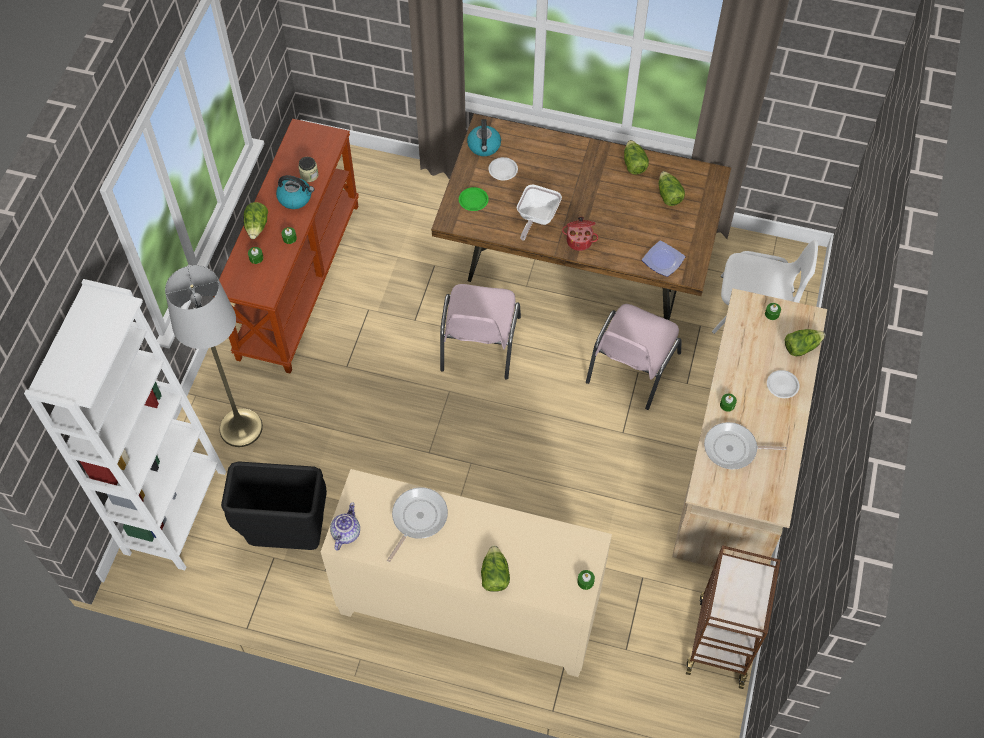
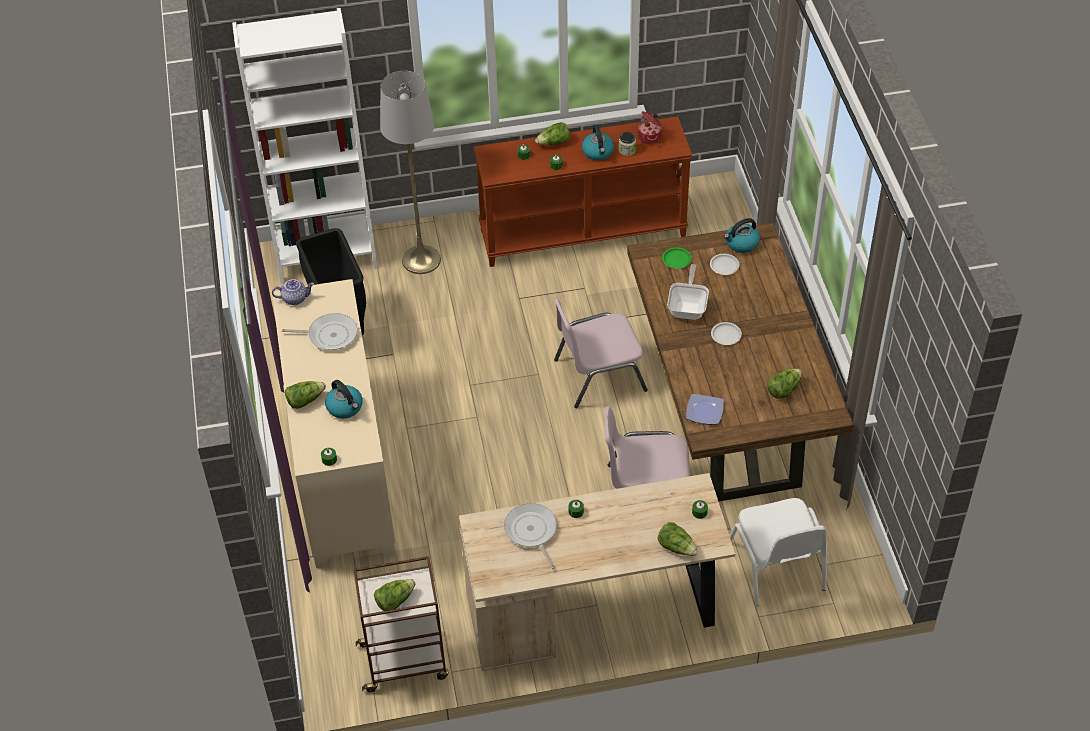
camera: 65 degrees right, 10 degrees down
(524, 541) = (345, 407): none -> kettle
(536, 218) = (688, 307): frying pan -> frying pan turned 105 degrees clockwise
(579, 240) = (685, 345): cooking pot -> cooking pot (650, 137)
(633, 164) = (801, 351): lettuce -> lettuce (394, 600)
(782, 386) = (623, 546): white plate -> white plate (725, 335)

